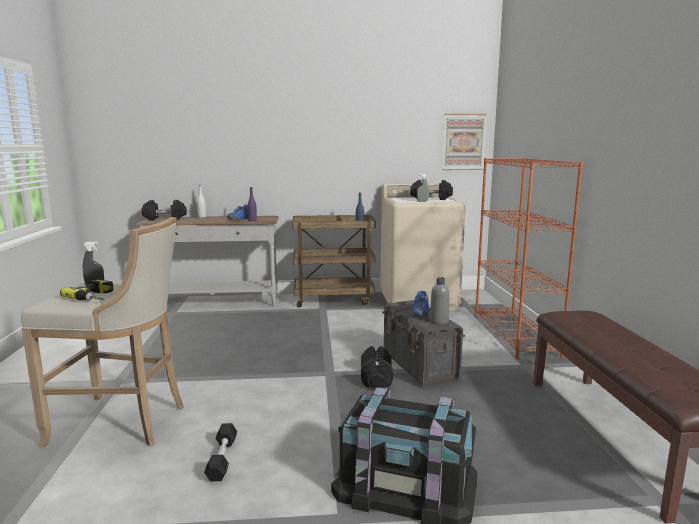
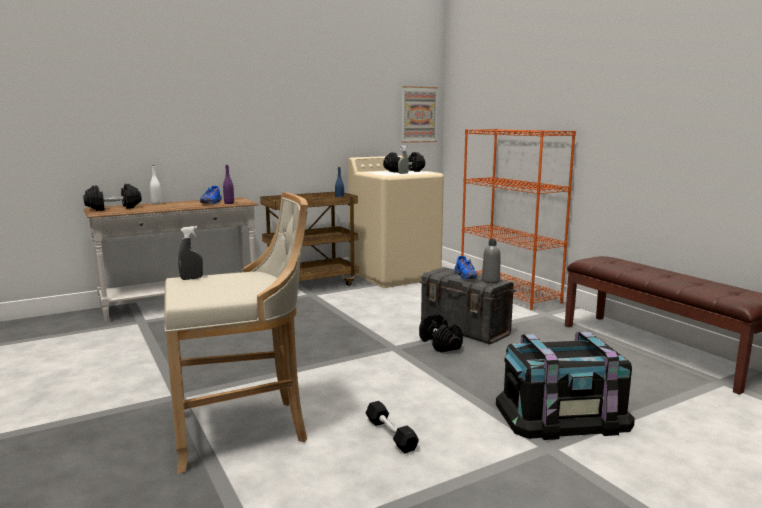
camera: 25 degrees left, 0 degrees up
(97, 297) = (225, 287): power drill -> none

